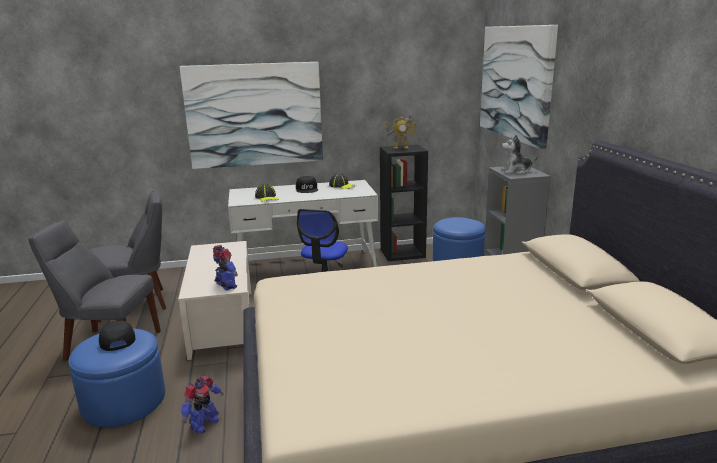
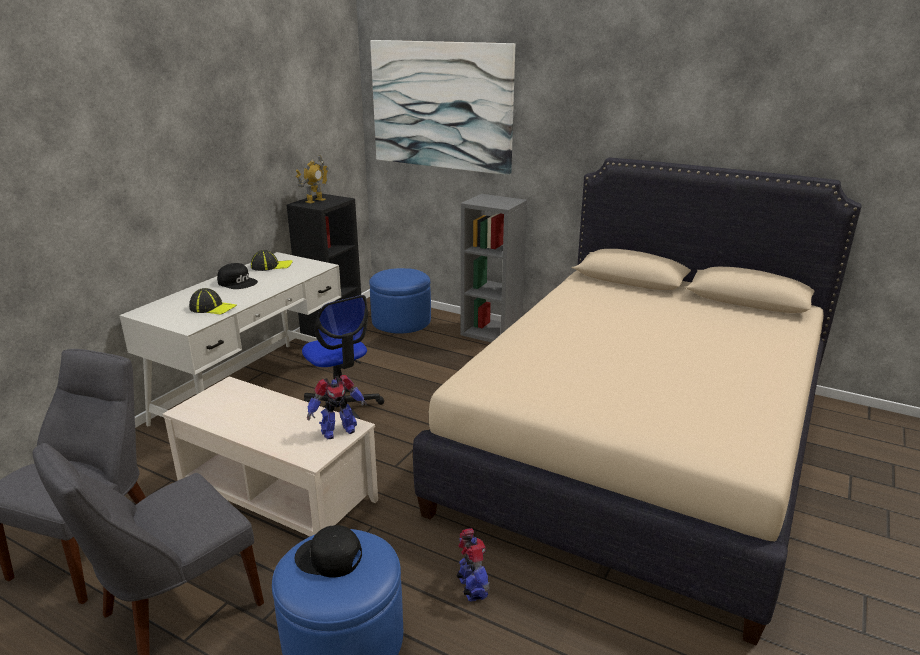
camera: 50 degrees left, 5 degrees up
(226, 286) = (337, 431): toy robot -> toy robot turned 150 degrees clockwise
(254, 115) = (136, 188): picture -> none
(516, 171) = (493, 201): plush toy -> none

